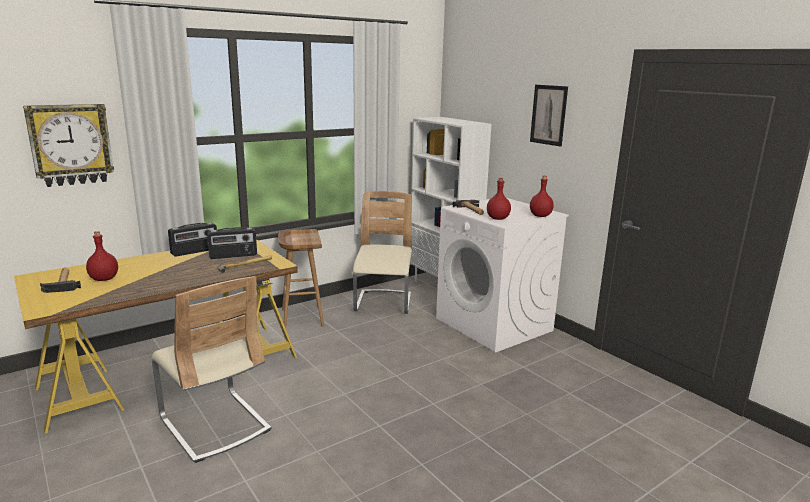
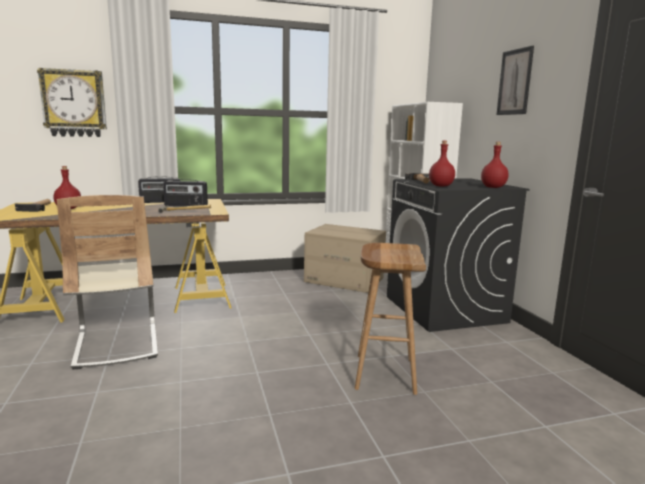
camera: 20 degrees right, 5 degrees down
(301, 317) = (262, 281): brown stool -> brown stool (384, 373)
(383, 303) = (344, 280): beige chair -> cardboard box
(494, 325) = (445, 309): white washing machine -> black washing machine

